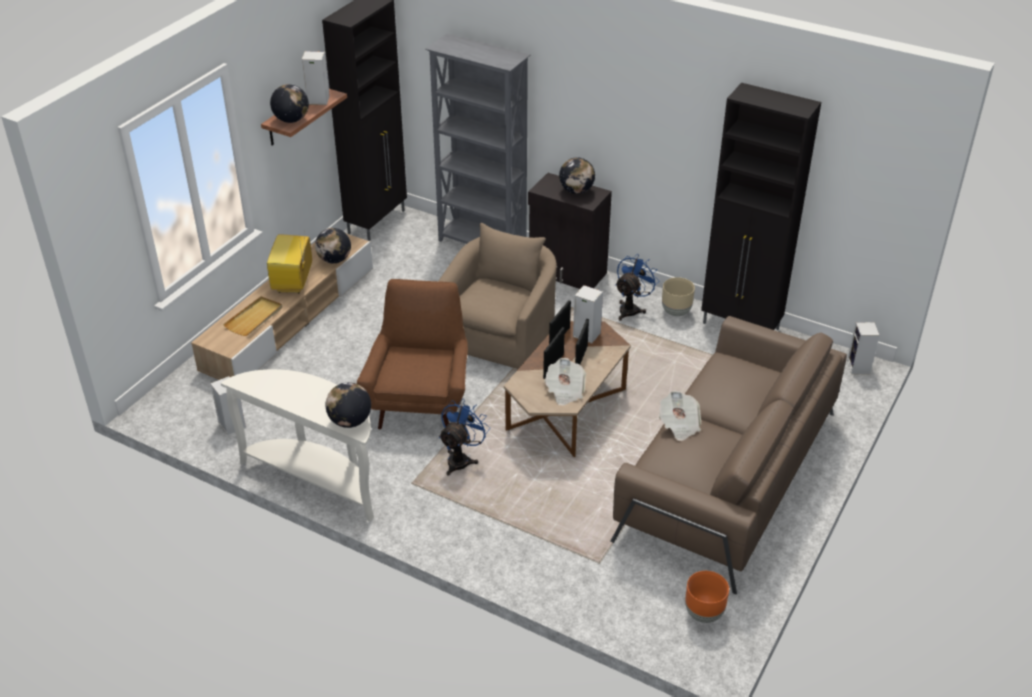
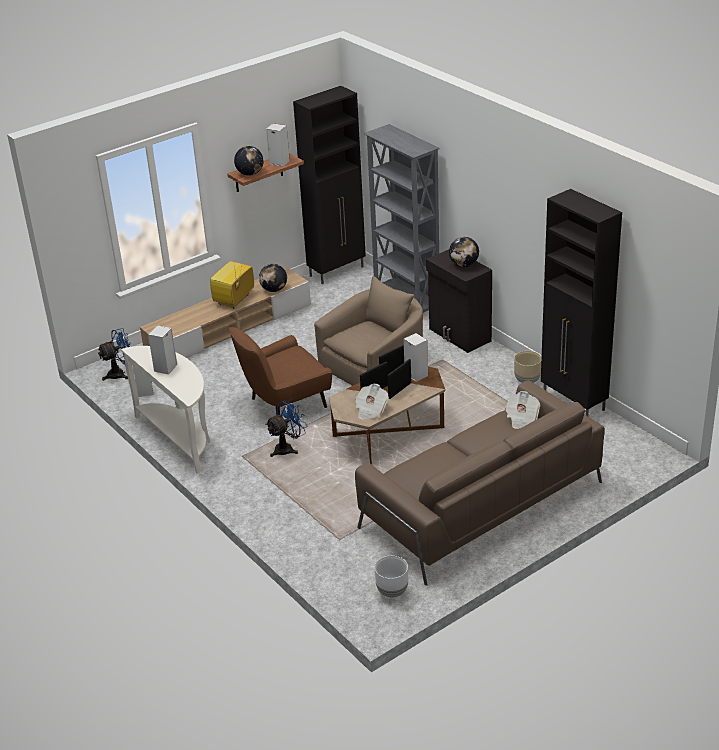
camera: 25 degrees right, 5 degrees down
(254, 318) = (192, 319): beige tray -> none
(350, 421) = (187, 391): globe -> none
(421, 403) = (284, 404): brown armchair -> brown armchair turned 150 degrees counterclockwise
(631, 309) = (492, 371): blue fan -> blue fan (120, 374)
(679, 425) = (436, 450): newspaper -> newspaper (521, 418)
(704, 614) = (392, 592): orange planter -> white planter
(859, 368) = (651, 453): speaker -> speaker (165, 368)

